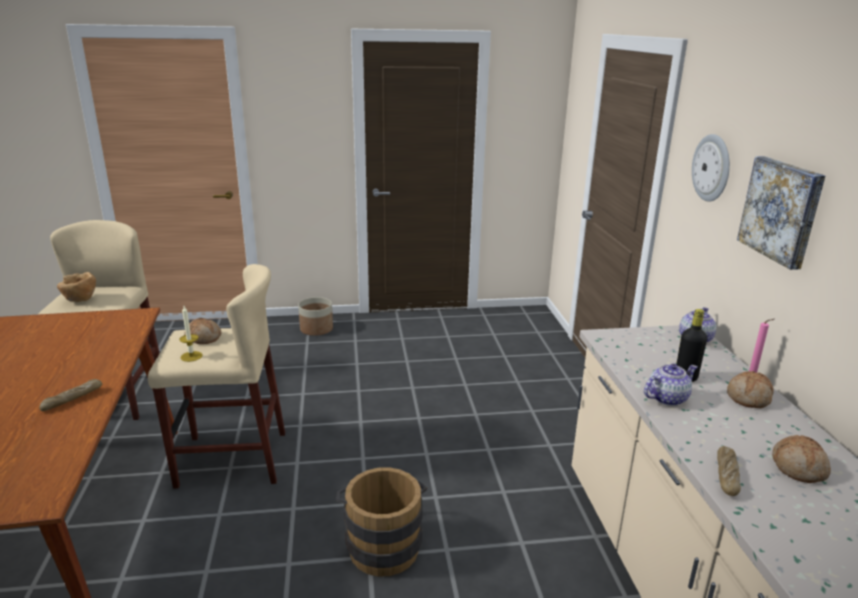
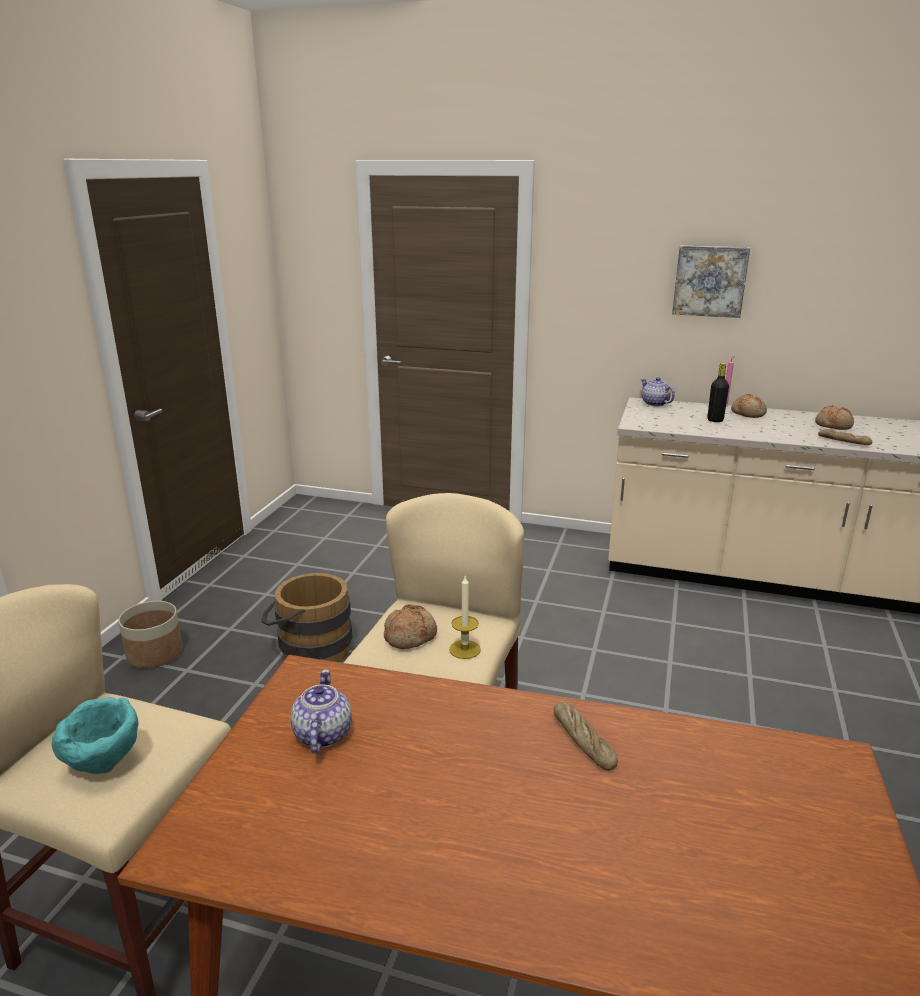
camera: 65 degrees left, 0 degrees up
(80, 300) = (105, 763): brown bowl -> turquoise bowl
(382, 543) = (650, 697): brown bucket -> brown bucket (309, 649)
(666, 398) = (744, 431): teapot -> teapot (321, 735)
(712, 168) = (610, 267): wall clock -> none

